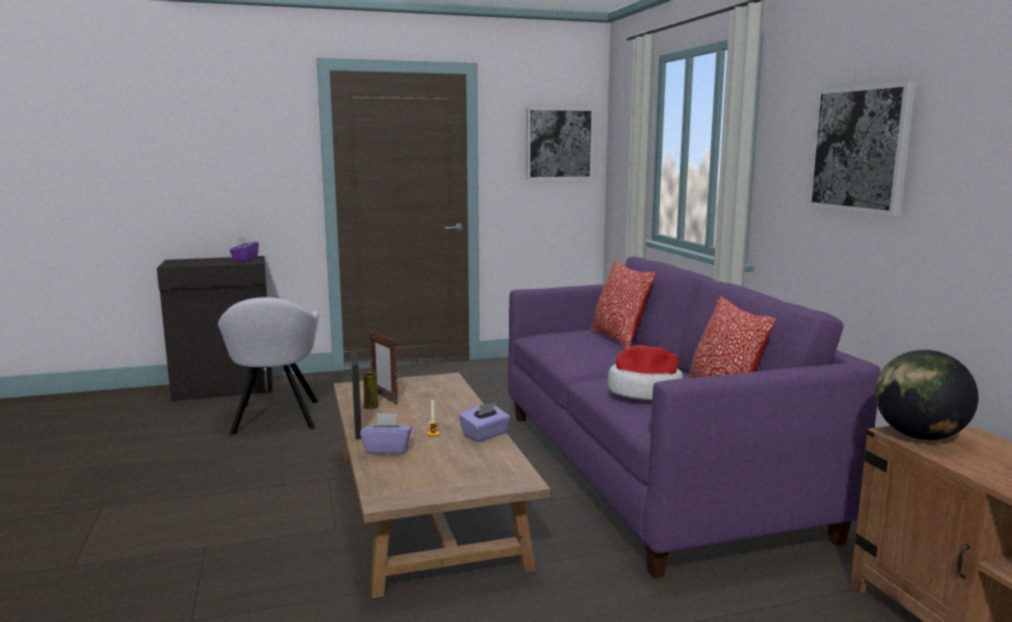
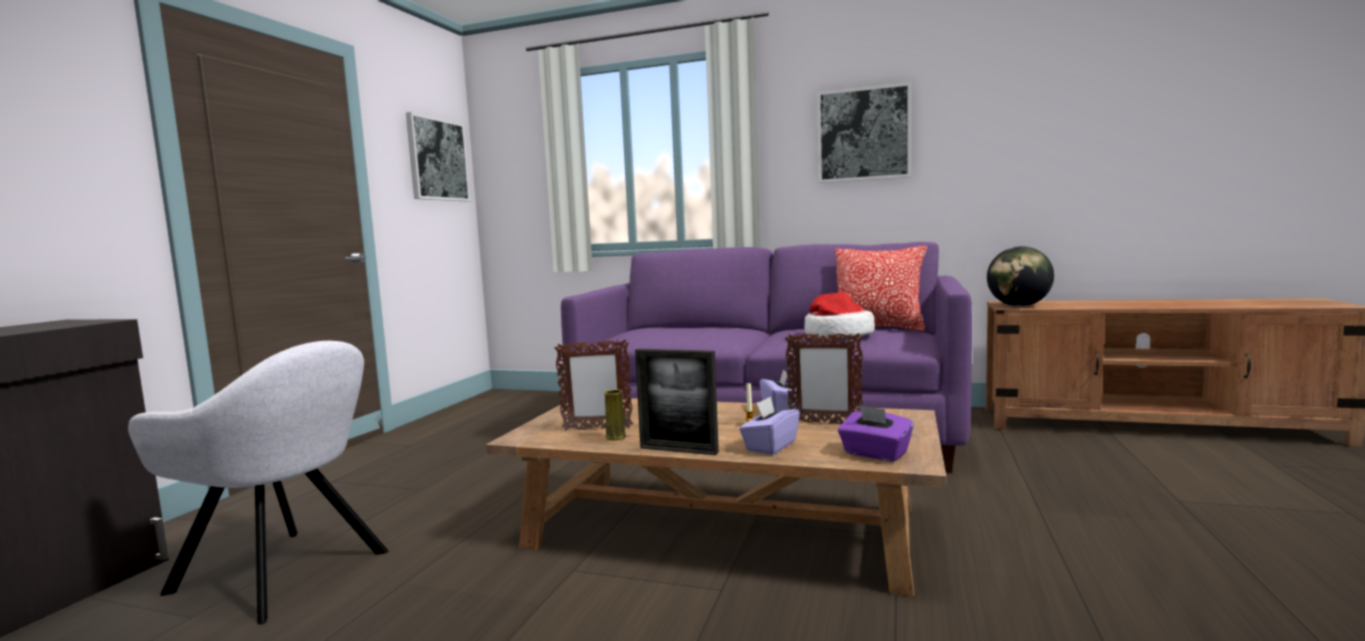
camera: 55 degrees left, 5 degrees down
(245, 259) = (59, 323): purple tissue box -> purple tissue box (875, 454)
(462, 455) = (824, 423): none -> picture frame
(619, 339) = (683, 327): pillow -> none

